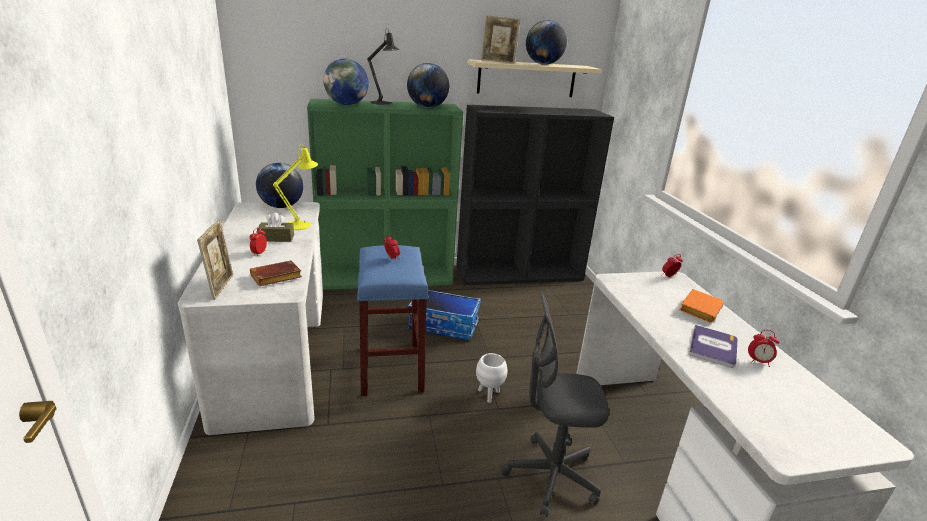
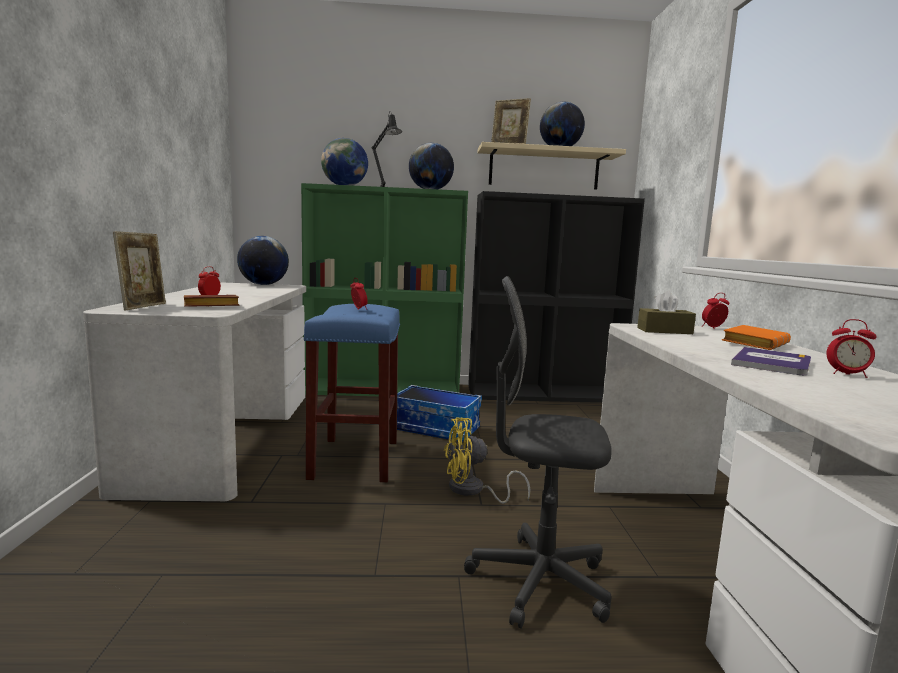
camera: 10 degrees right, 15 degrees down
(276, 238) = (238, 294): brown tissue box -> brown tissue box (664, 331)
(301, 224) = (274, 291): yellow table lamp -> none
(489, 395) = (473, 491): white planter -> yellow fan

